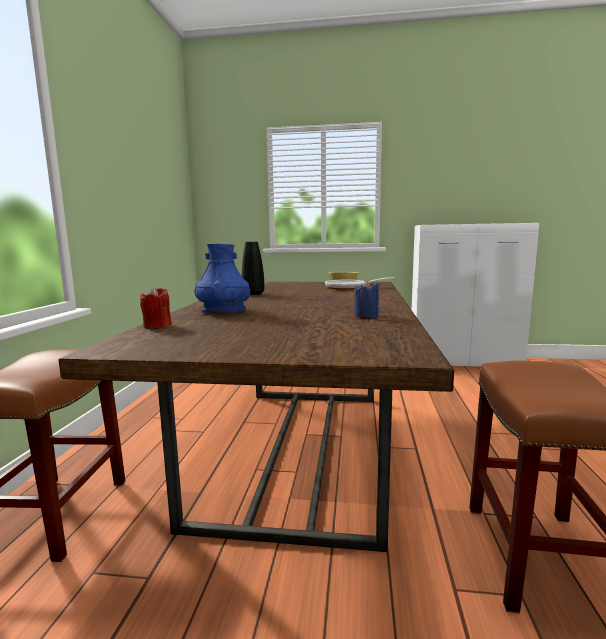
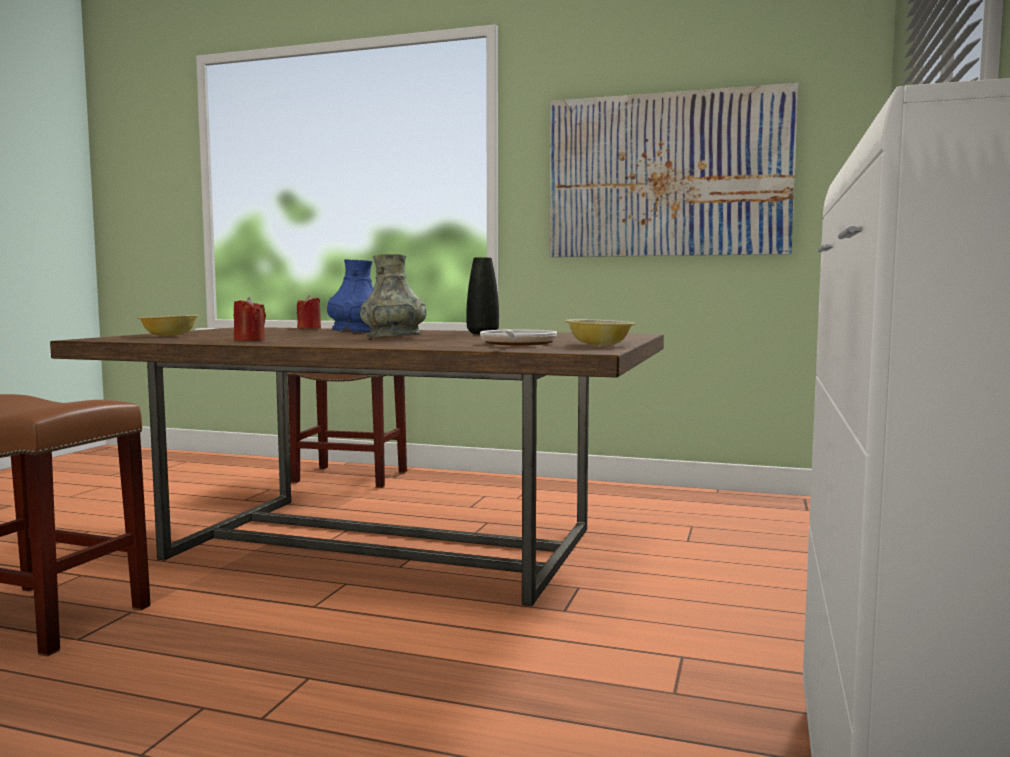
camera: 100 degrees right, 5 degrees down
(141, 183) = (667, 175): none -> picture
(307, 300) = (394, 337): none -> grey vase
(326, 342) = (169, 336): none -> bowl
(366, 315) = (249, 340): blue candle -> red candle

